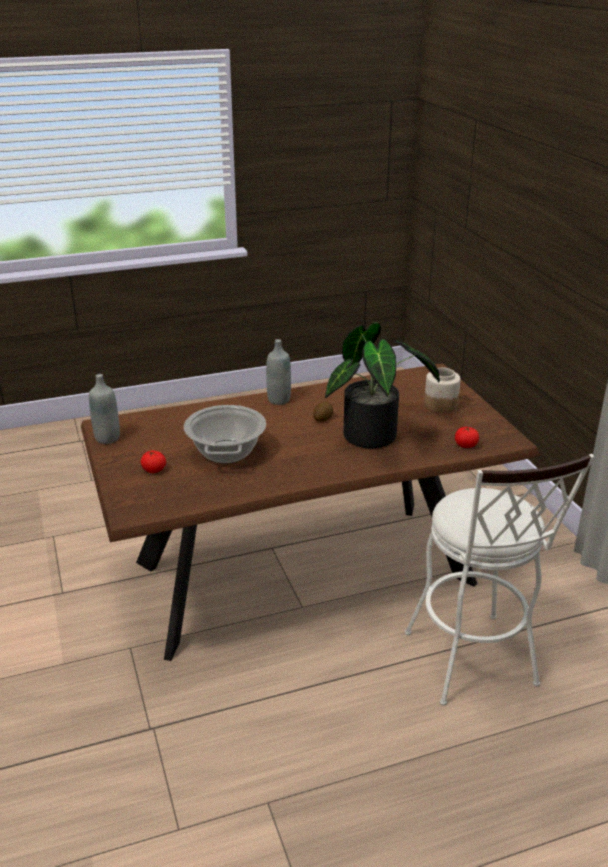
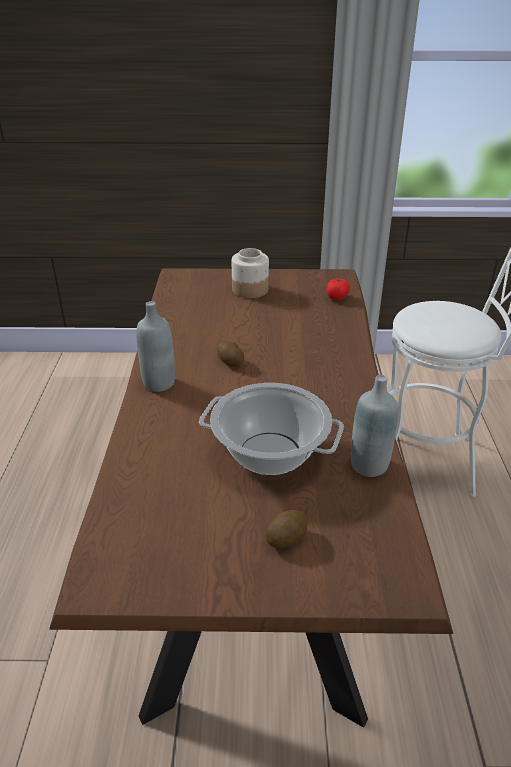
camera: 70 degrees left, 5 degrees up
(107, 438) = (150, 584): grey bottle -> grey bottle (369, 465)
(154, 470) = (286, 538): tomato -> potato
(376, 437) = (294, 338): potted plant -> none

